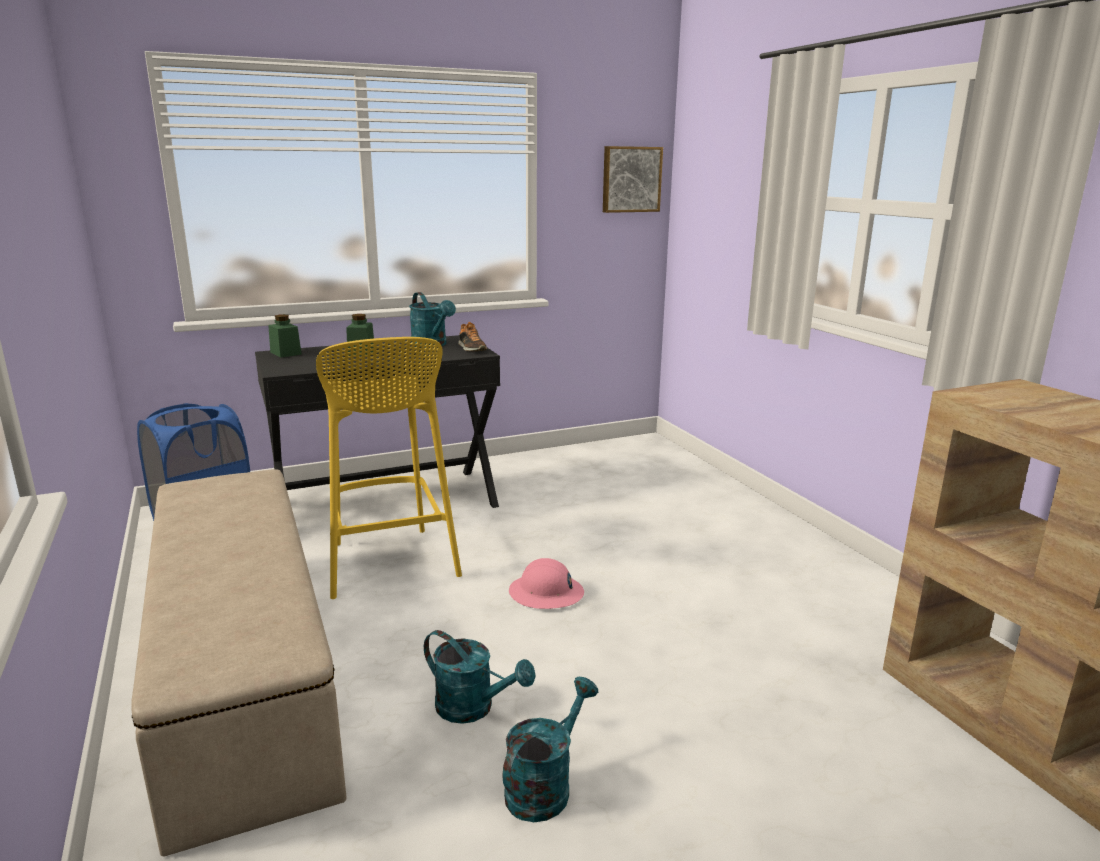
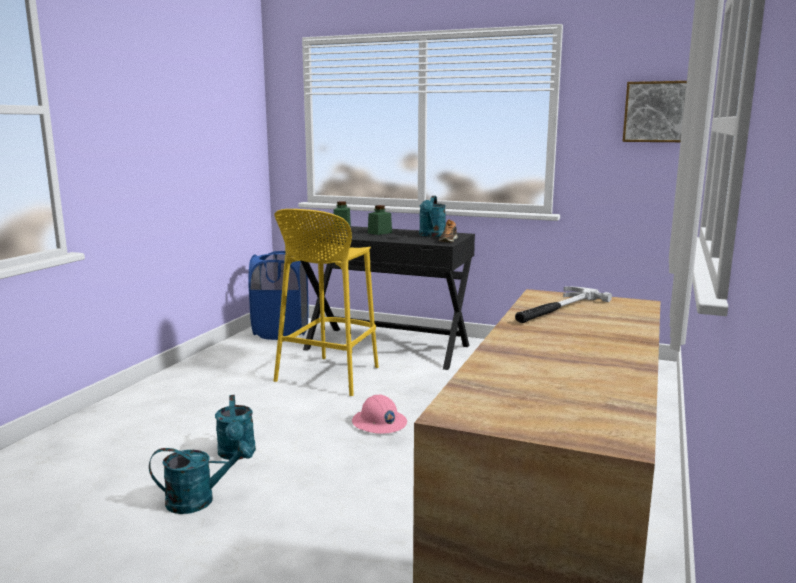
camera: 45 degrees right, 5 degrees down
(241, 667) = (190, 393): beige bench -> none
(1025, 405) = (557, 309): none -> hammer

